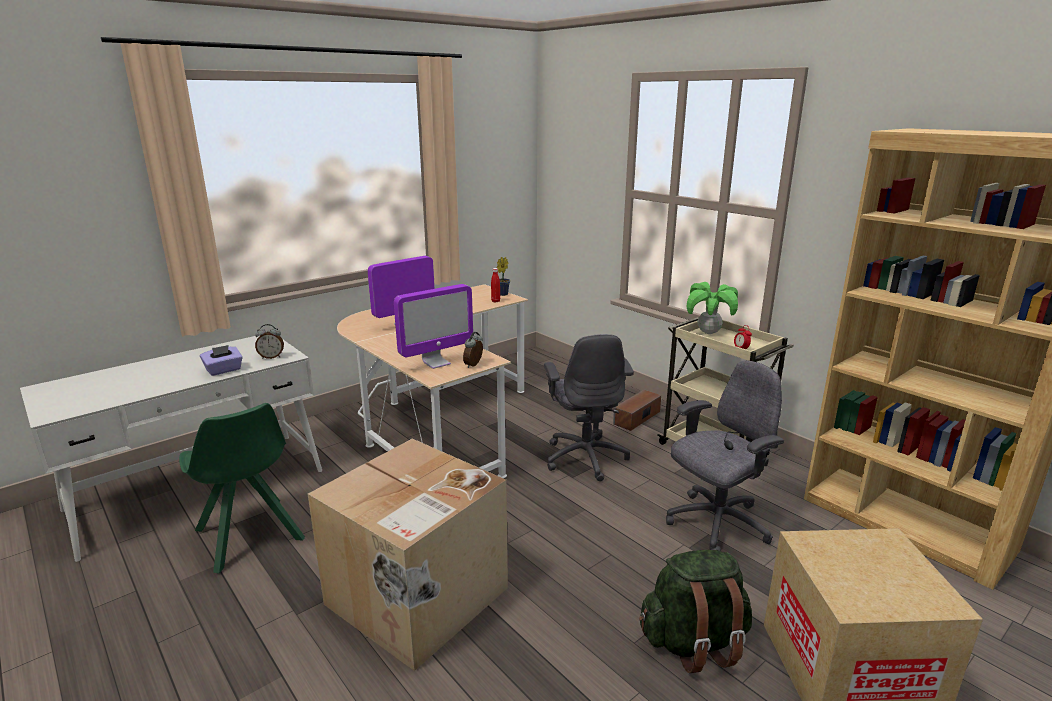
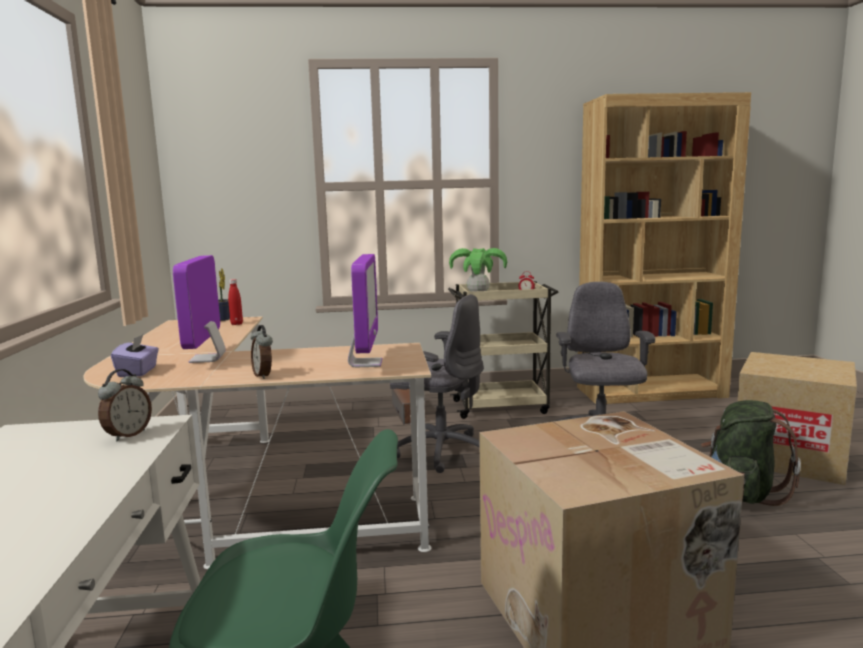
camera: 55 degrees left, 10 degrees down
(224, 370) = (98, 474): purple tissue box -> purple tissue box (138, 372)
(474, 365) = (404, 353): alarm clock -> alarm clock (264, 375)

